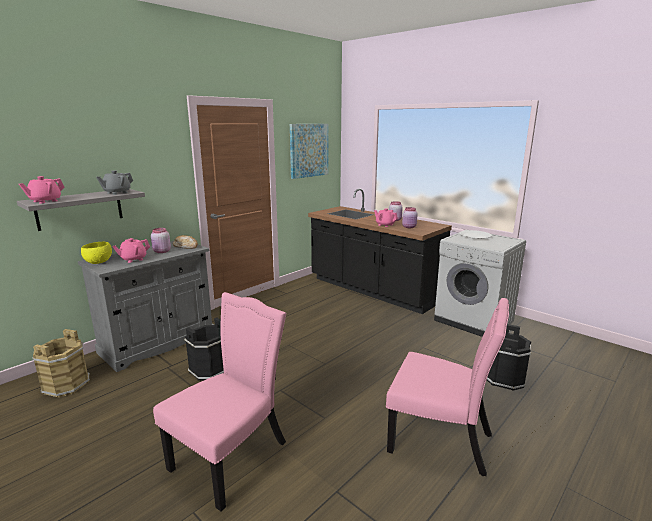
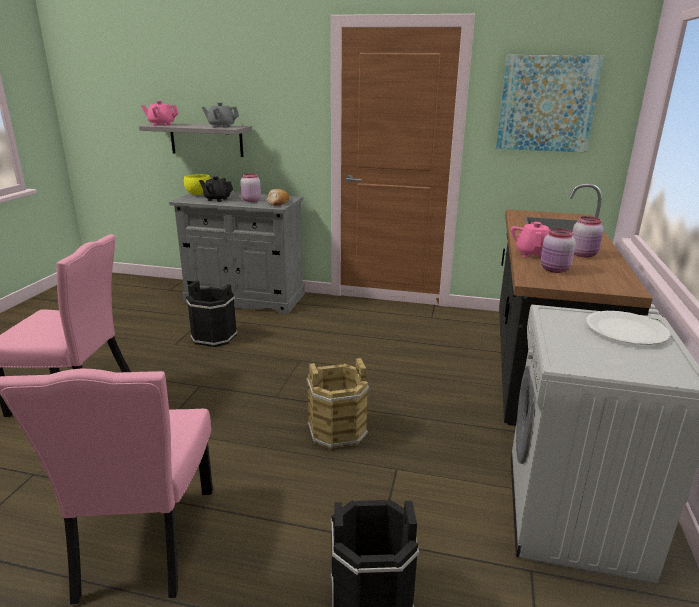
camera: 60 degrees right, 5 degrees up
(66, 385) = (154, 294): brown bucket -> brown bucket (337, 431)
(133, 259) = (217, 199): pink teapot -> black teapot

